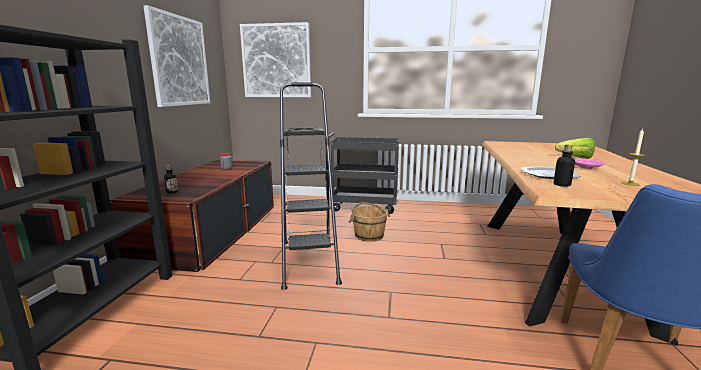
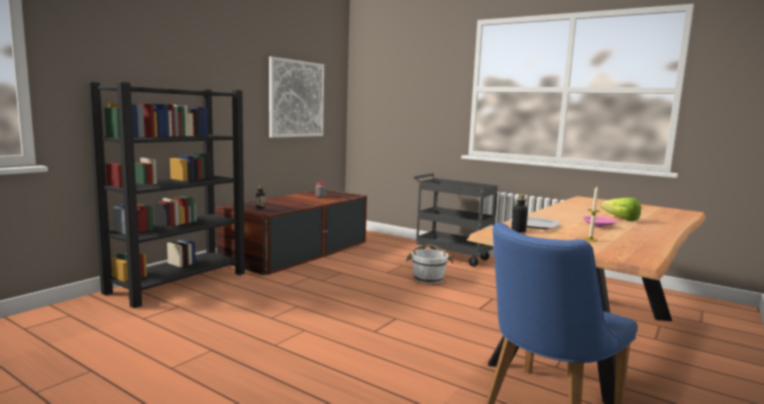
camera: 25 degrees right, 5 degrees down
(276, 61) = (391, 98): picture -> none
(309, 260) = (353, 285): step ladder -> none
(369, 235) = (428, 278): brown bucket -> white bucket

